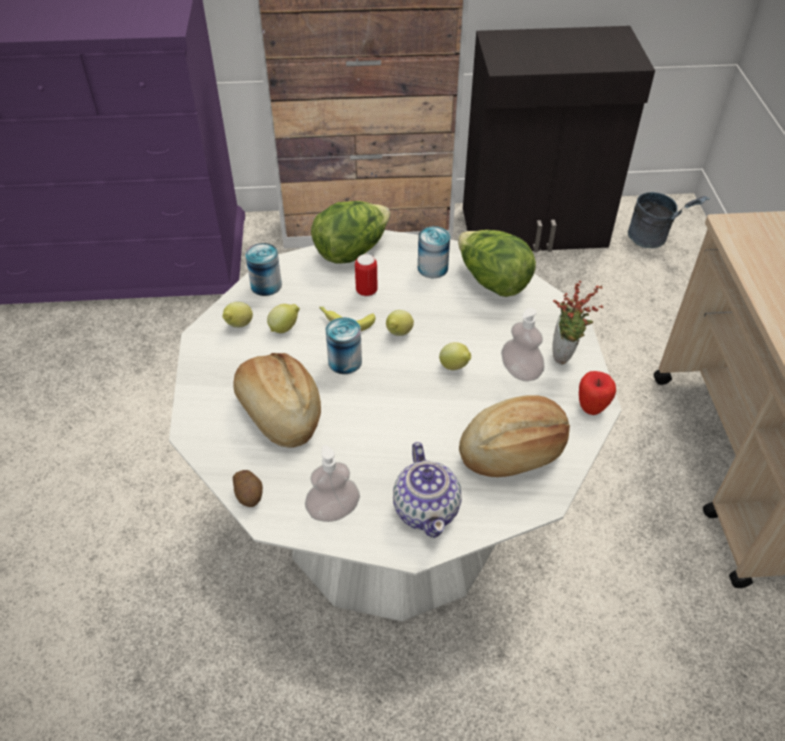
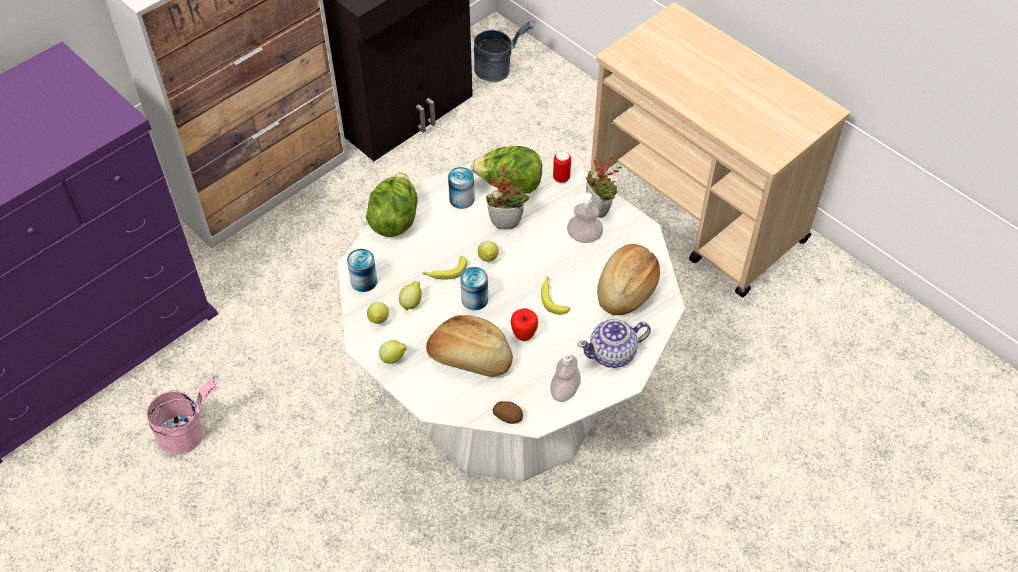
camera: 40 degrees left, 5 degrees up
(127, 370) = (189, 432): none -> pink bucket
(366, 291) = (436, 242): can -> can (561, 178)
(424, 409) = (553, 297): none -> banana
(427, 509) = (613, 354): teapot -> teapot turned 120 degrees clockwise
(454, 312) = (507, 222): none -> potted plant
(455, 367) = (544, 259): lemon -> lemon (393, 358)
(591, 408) = (643, 234): apple -> apple (524, 335)

